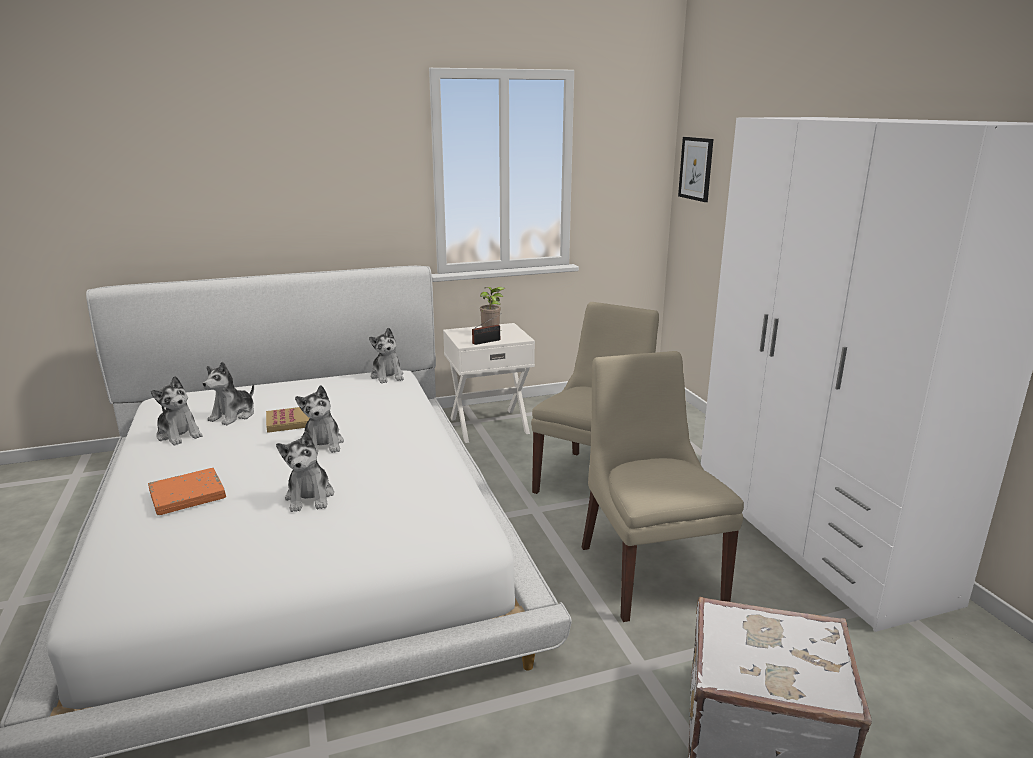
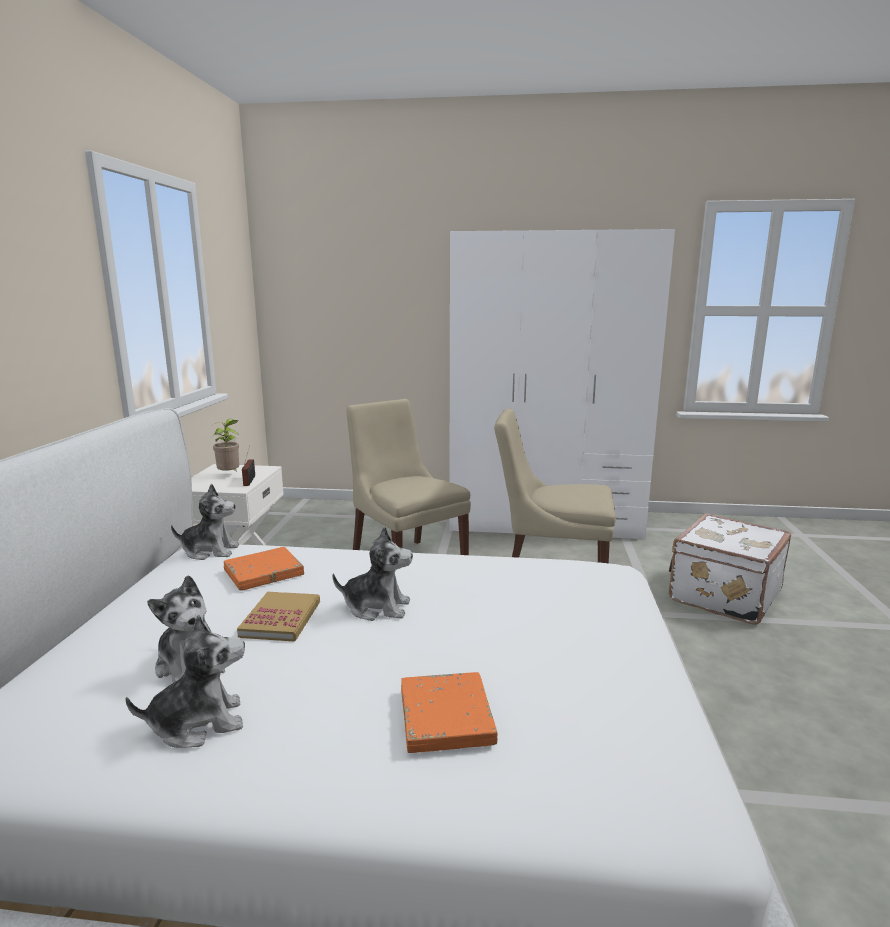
camera: 65 degrees left, 5 degrees down
(310, 497) = (509, 629): plush toy -> none
(358, 399) = (263, 573): none -> orange book
(696, 168) = (294, 289): picture -> none

